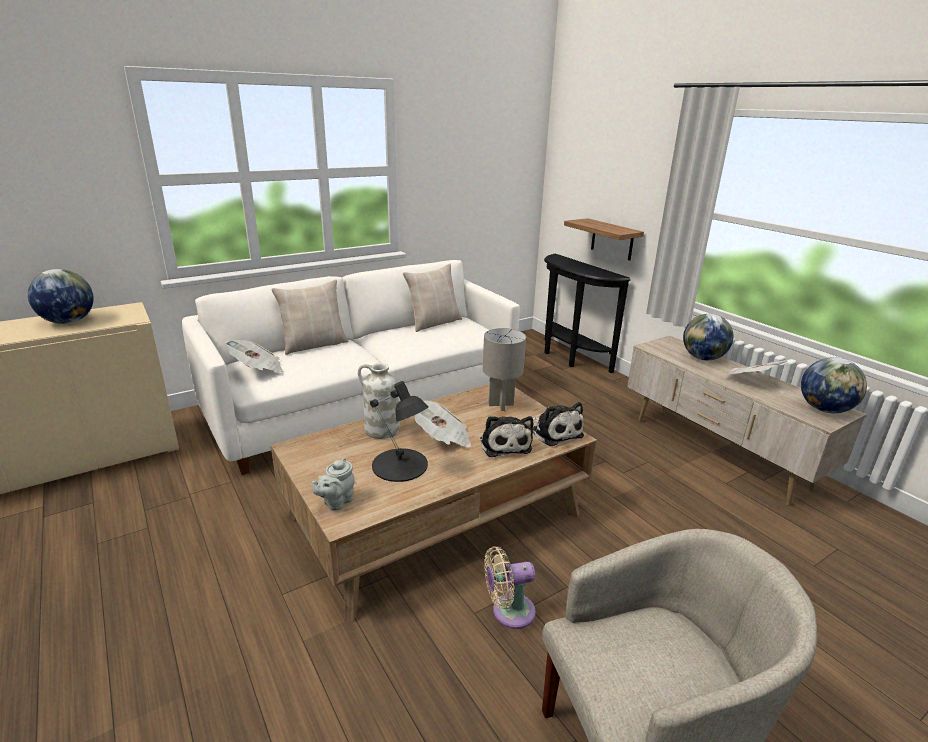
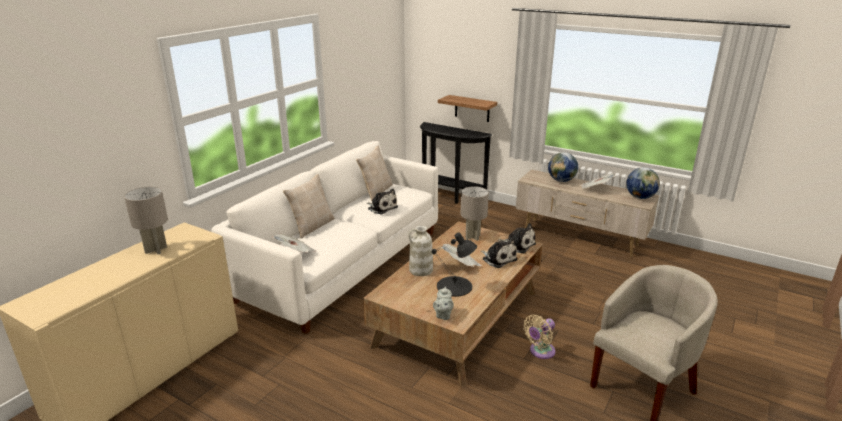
camera: 25 degrees left, 0 degrees up
(68, 322) = (155, 250): globe -> grey table lamp
(417, 341) = (381, 208): none -> plush toy

